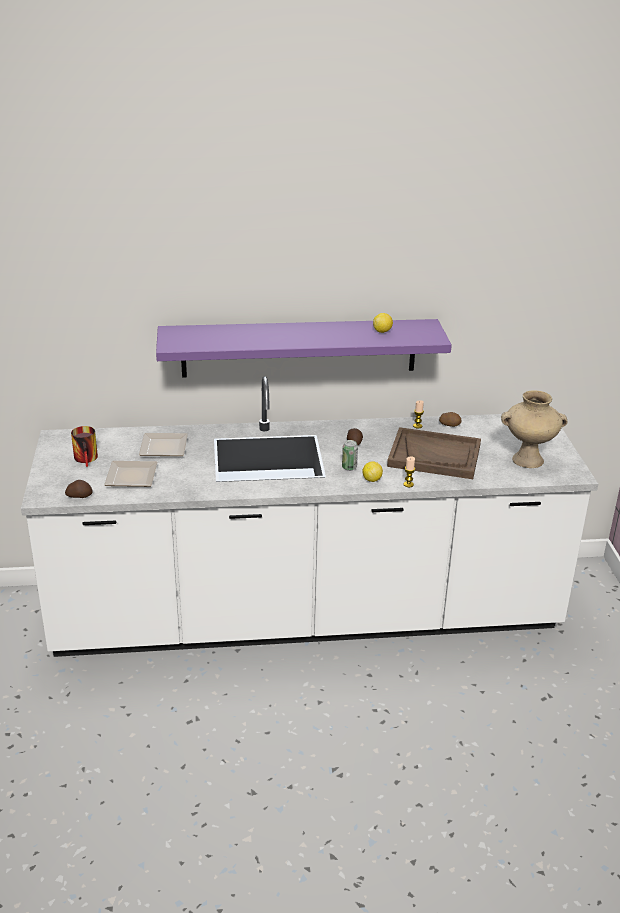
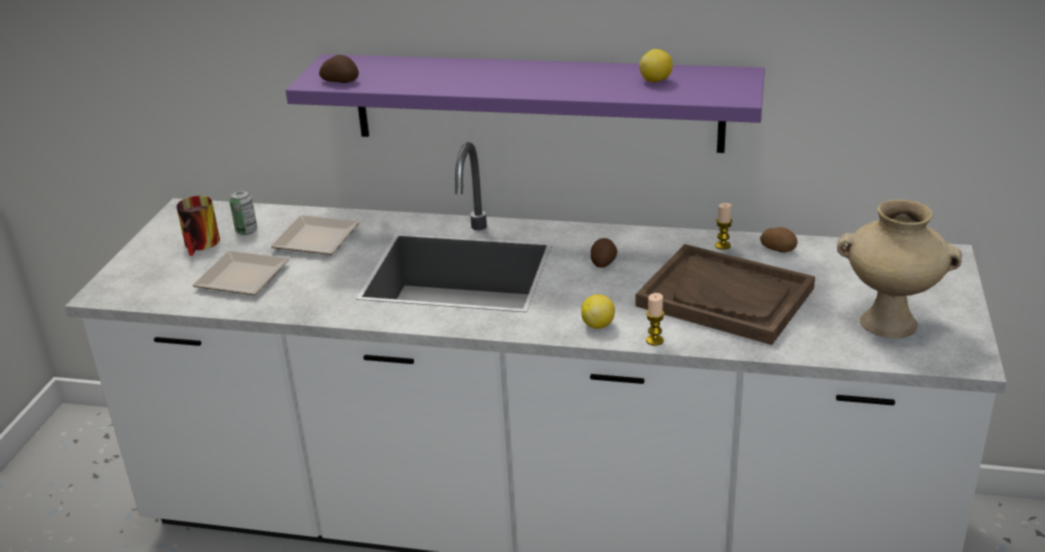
camera: 20 degrees right, 0 degrees up
(79, 496) = (153, 297): potato -> potato (340, 81)
(349, 467) = (573, 300): can -> can (246, 231)

